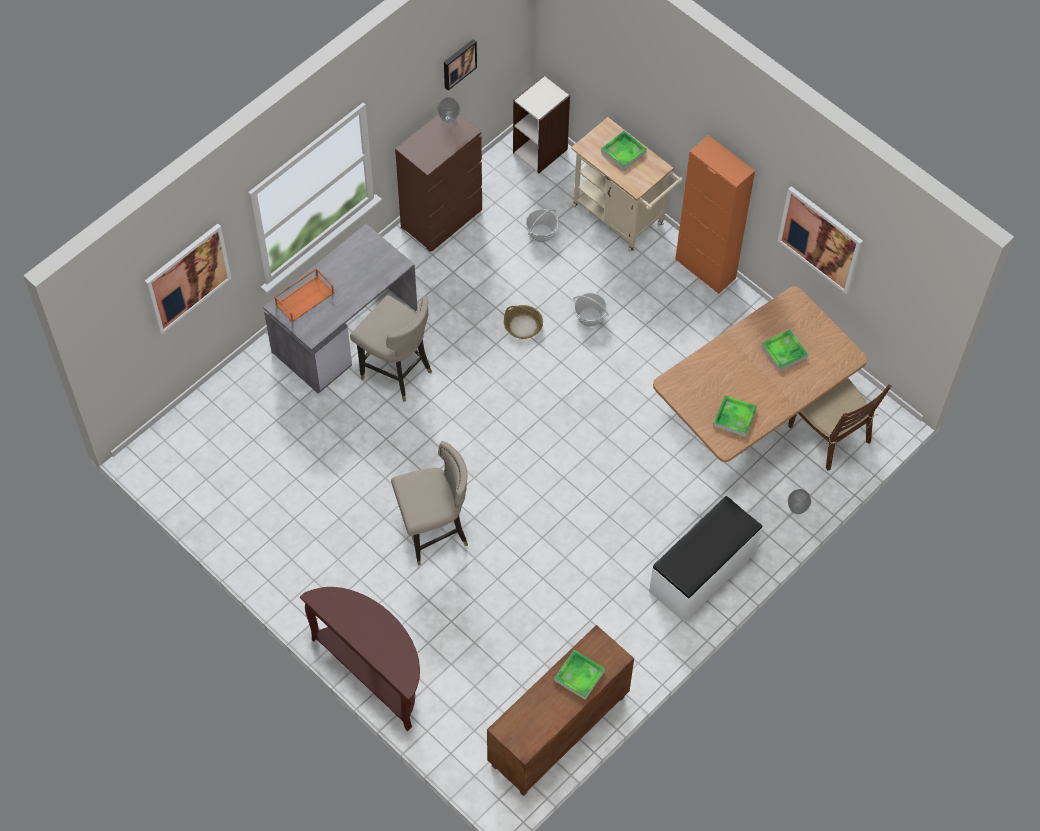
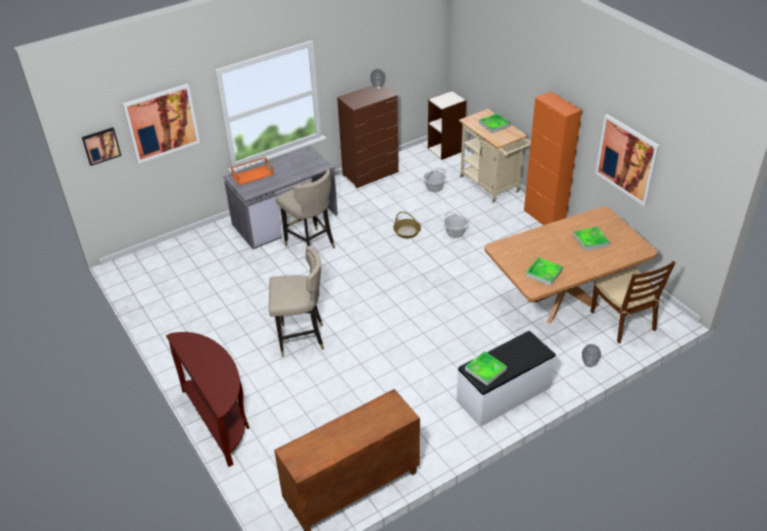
camera: 15 degrees right, 20 degrees down
(458, 63) = (389, 49): picture -> picture (101, 145)
(579, 676) = (368, 423): tray -> tray (485, 370)

